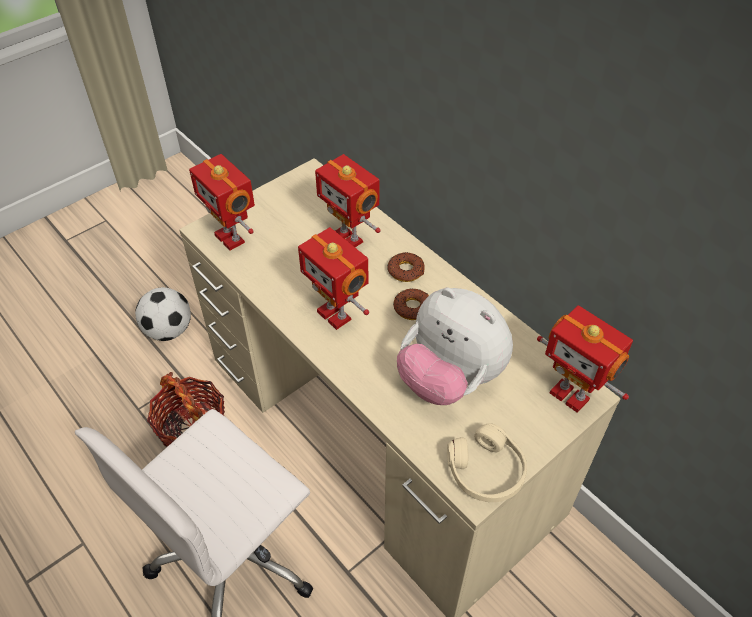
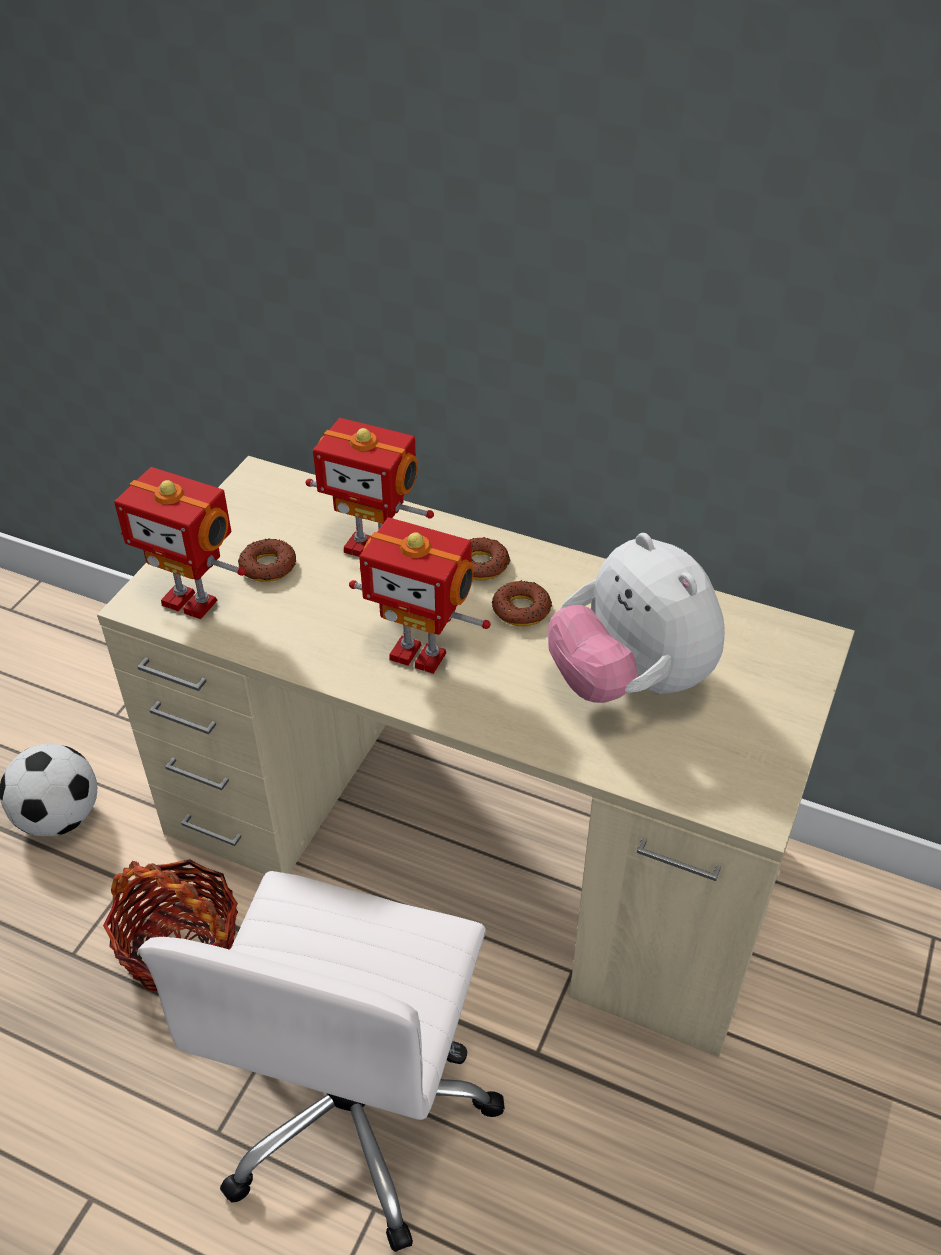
camera: 25 degrees left, 5 degrees down
(284, 230) = (268, 566): none -> donut
(449, 378) = (630, 682): plush toy -> plush toy turned 45 degrees clockwise
(486, 471) = (752, 779): beige headphones -> none
(571, 394) = (794, 647): toy robot -> none

